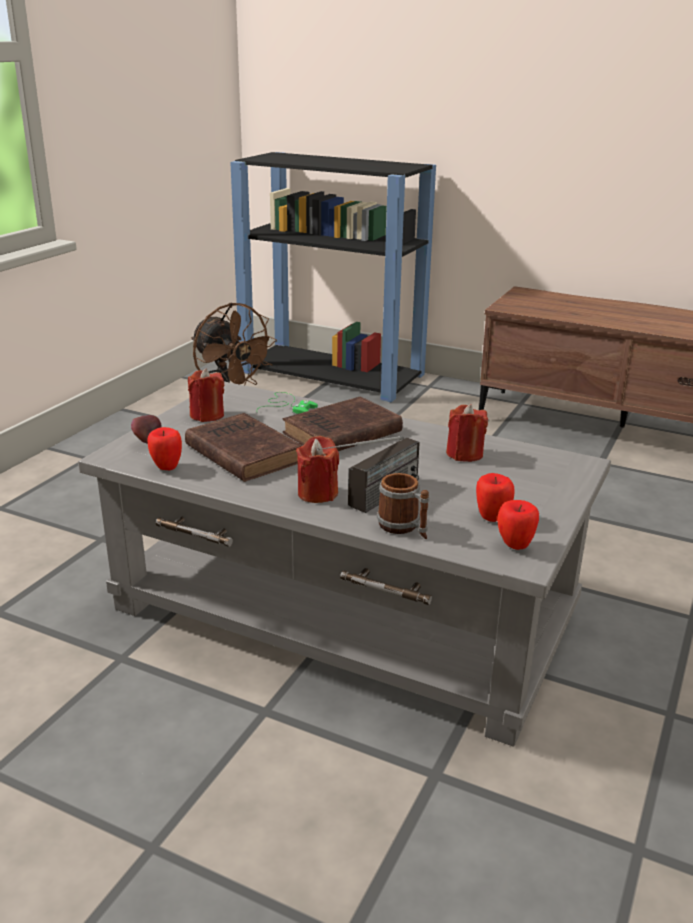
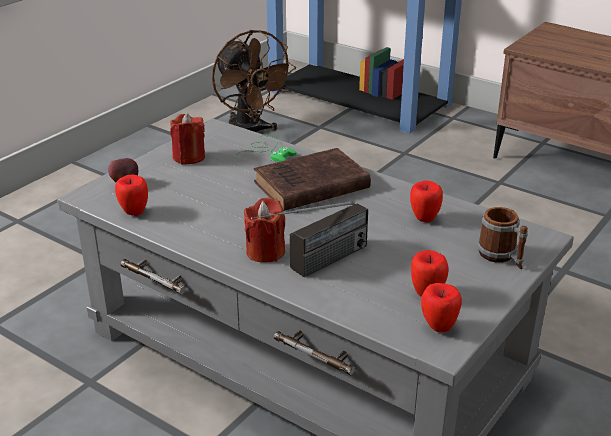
camera: 10 degrees right, 5 degrees up
(242, 452) = (208, 201): brown book -> none
(404, 528) = (336, 297): mug -> mug (501, 257)
(464, 454) = (424, 218): red candle -> apple

